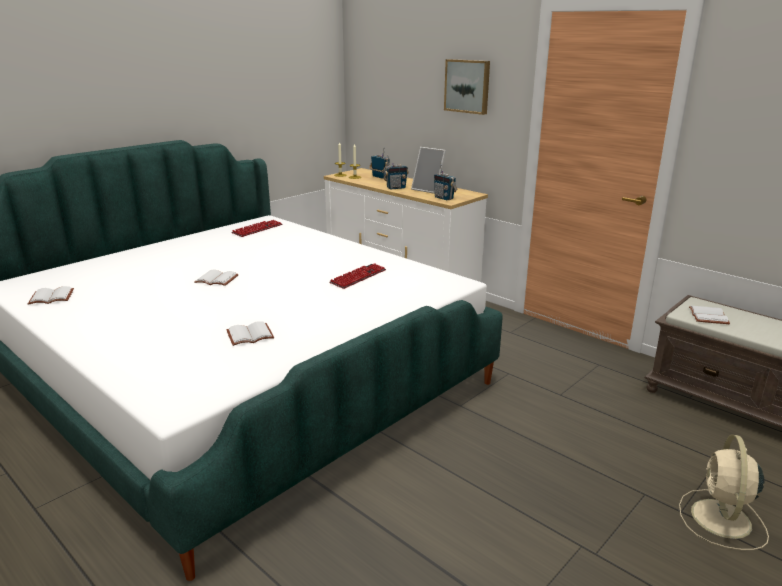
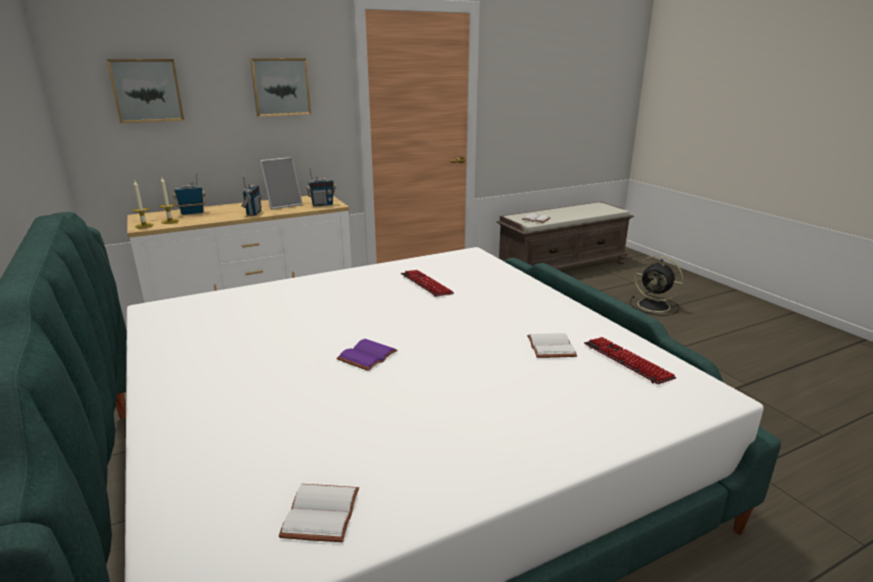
camera: 70 degrees left, 0 degrees up
(218, 279) = (366, 355): white book -> purple book
(257, 229) = (188, 317): keyboard -> keyboard (627, 361)
(386, 80) = (146, 90): none -> picture
(721, 520) = (655, 306): beige fan -> black fan

